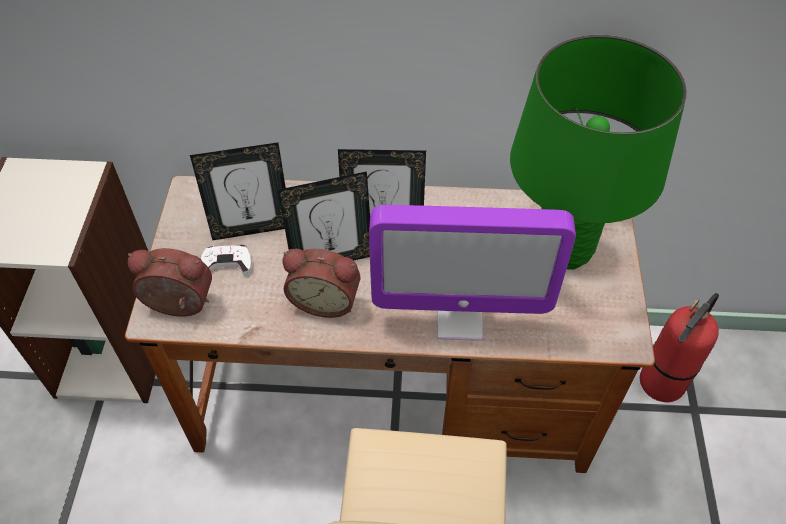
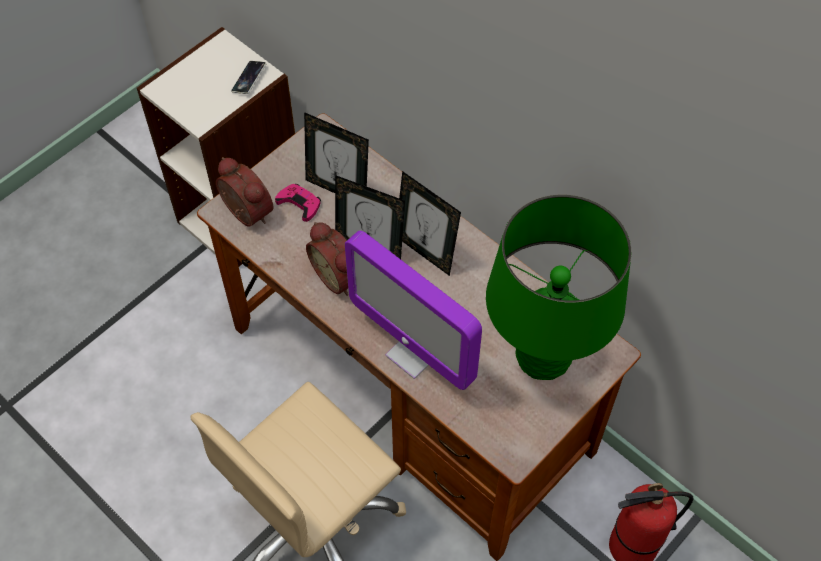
camera: 40 degrees right, 5 degrees up
(75, 185) = (249, 79): none -> phone
(226, 263) = (299, 204): white game controller -> pink game controller

